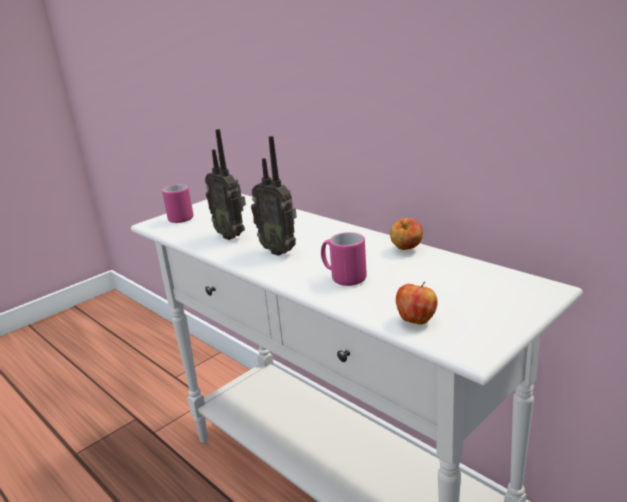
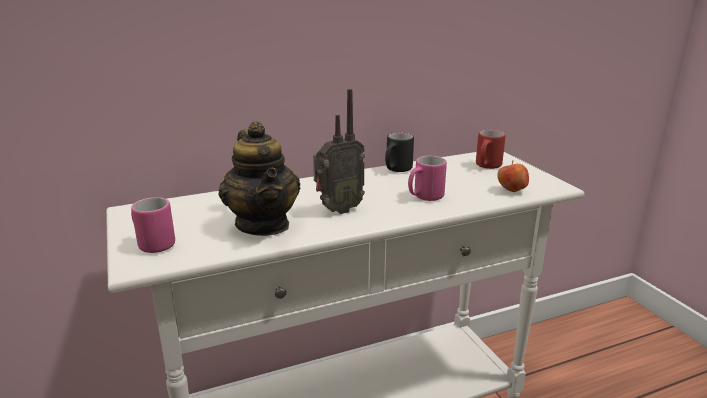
camera: 70 degrees left, 0 degrees up
(232, 235) = (263, 224): radio -> teapot
(406, 249) = (396, 170): apple -> black mug
(485, 292) = (486, 166): none -> red mug

